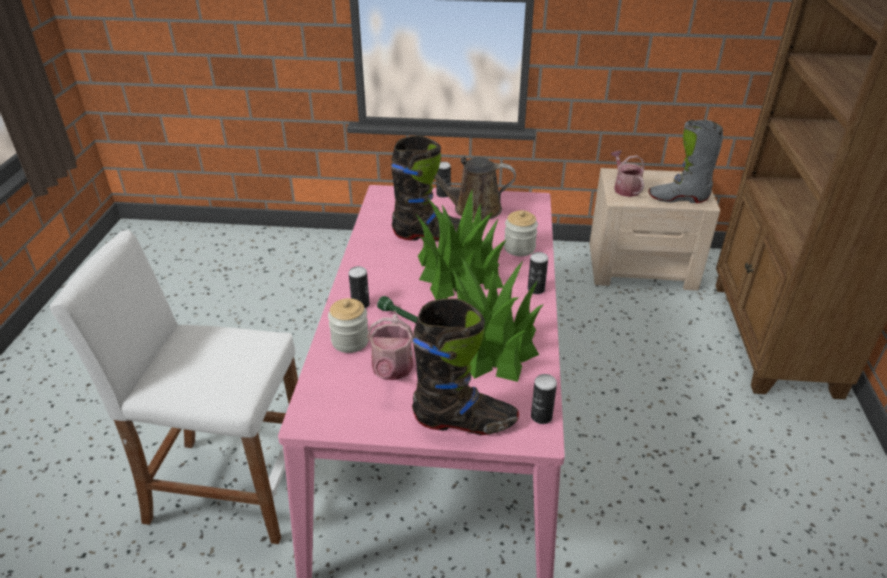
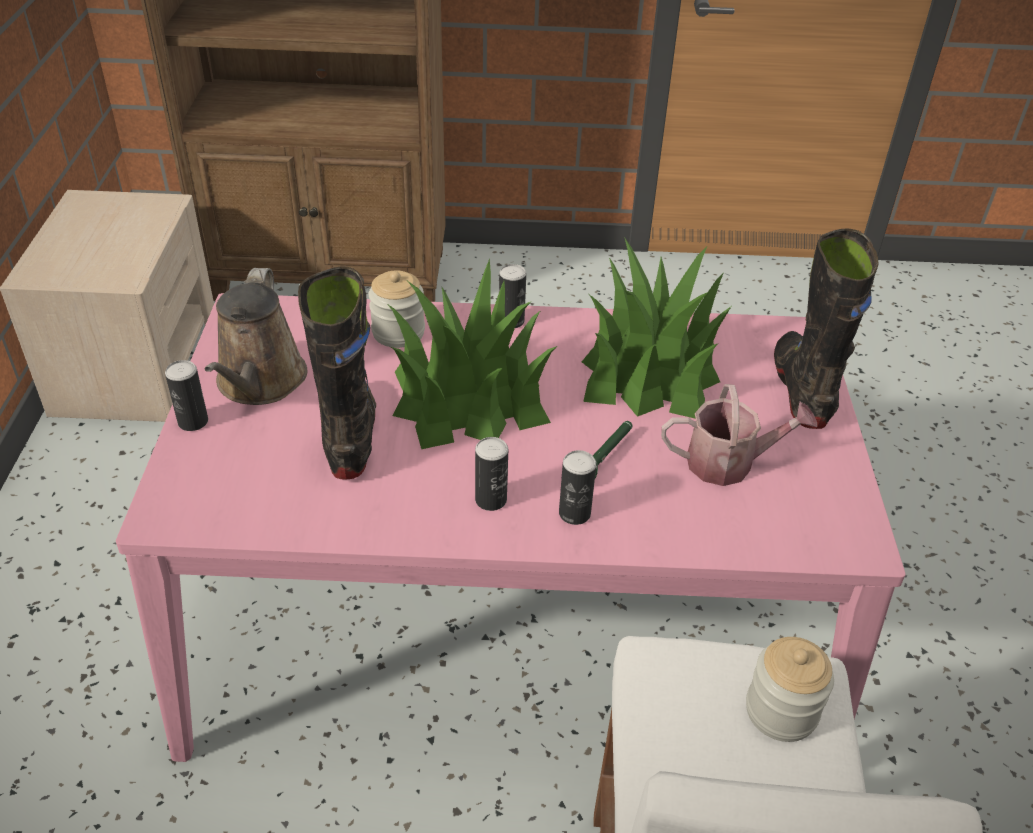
camera: 95 degrees left, 5 degrees up
(350, 341) = (674, 516): jar -> jar (781, 711)
(541, 416) = (768, 329): can -> can (491, 500)
(625, 188) = (90, 269): watering can -> none
(678, 198) = (144, 224): grey boot -> none

